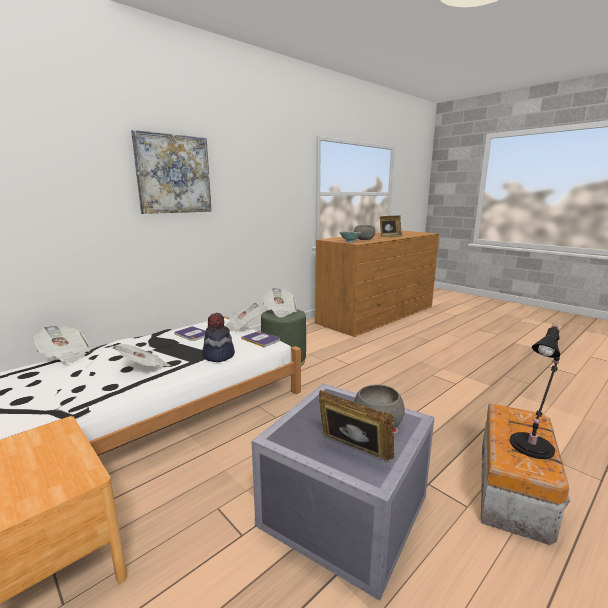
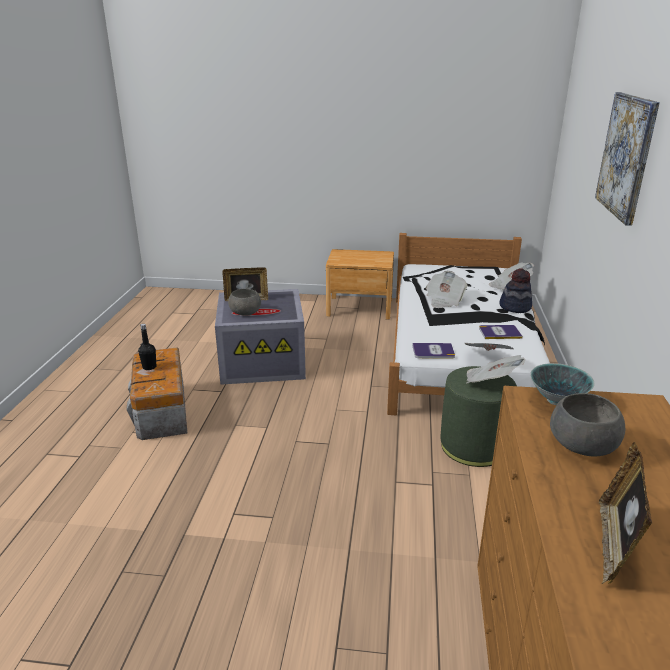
camera: 140 degrees right, 10 degrees up
(218, 355) = (425, 324): hat -> hat (515, 307)
(532, 444) = (149, 367): black table lamp -> black bottle

